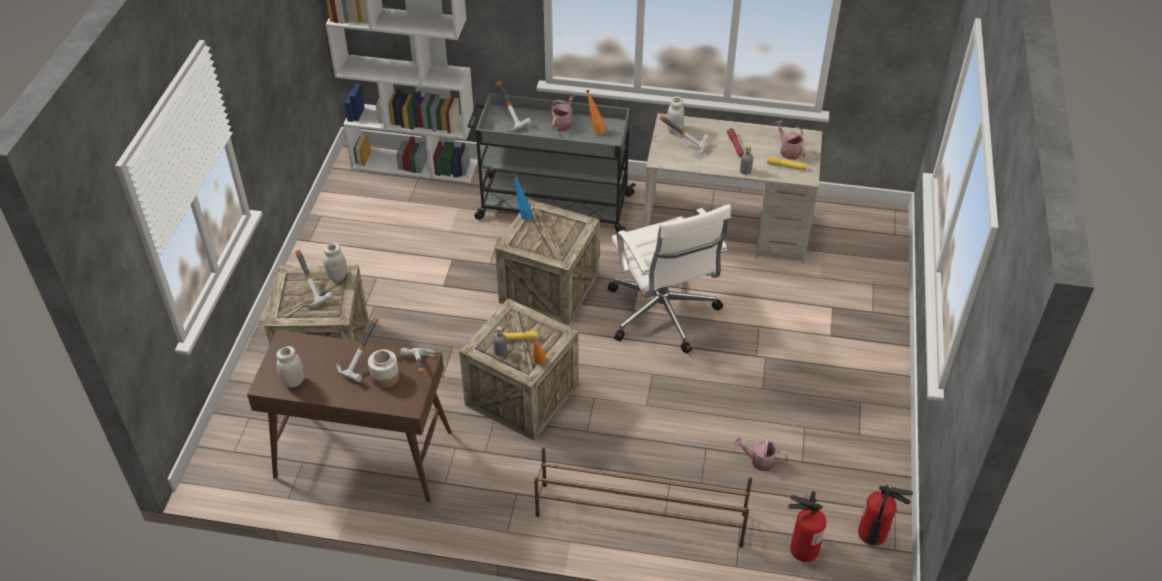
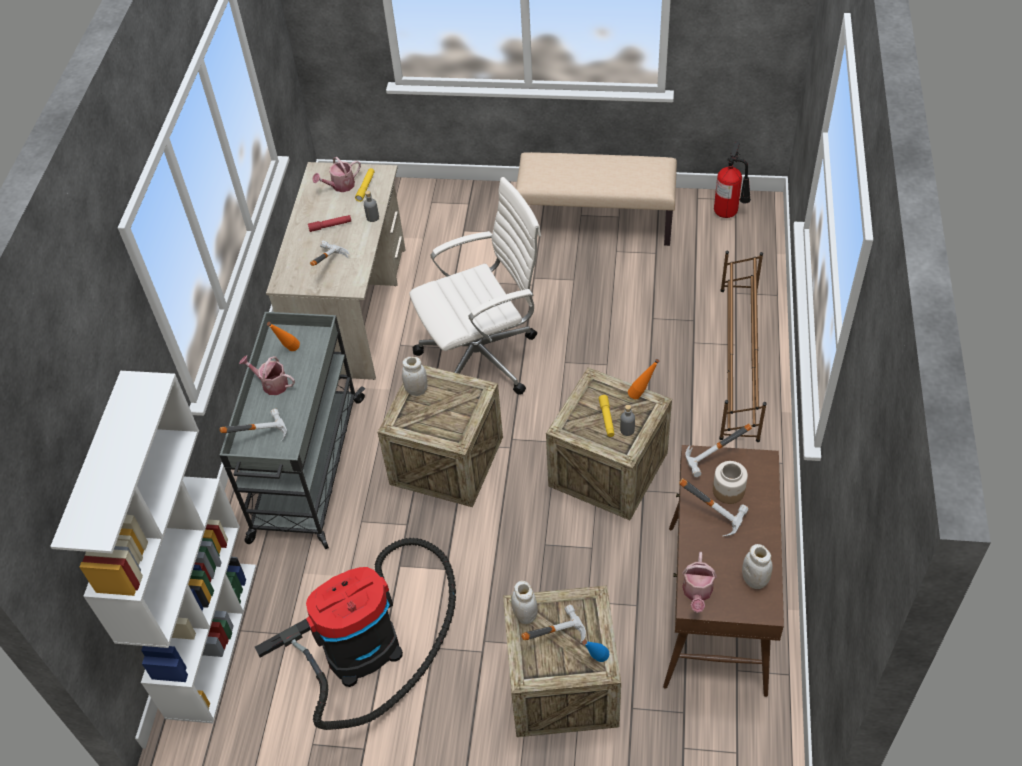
camera: 90 degrees left, 5 degrees up
(389, 243) = (370, 644): none -> vacuum cleaner
(522, 214) = (406, 434): blue bottle -> blue bottle (595, 661)
(674, 130) = (299, 276): white jar -> white jar (416, 390)
(759, 461) = (660, 281): watering can -> watering can (697, 593)
(802, 548) = (747, 254): fire extinguisher -> none
(849, 414) = (596, 222): none -> beige bench

